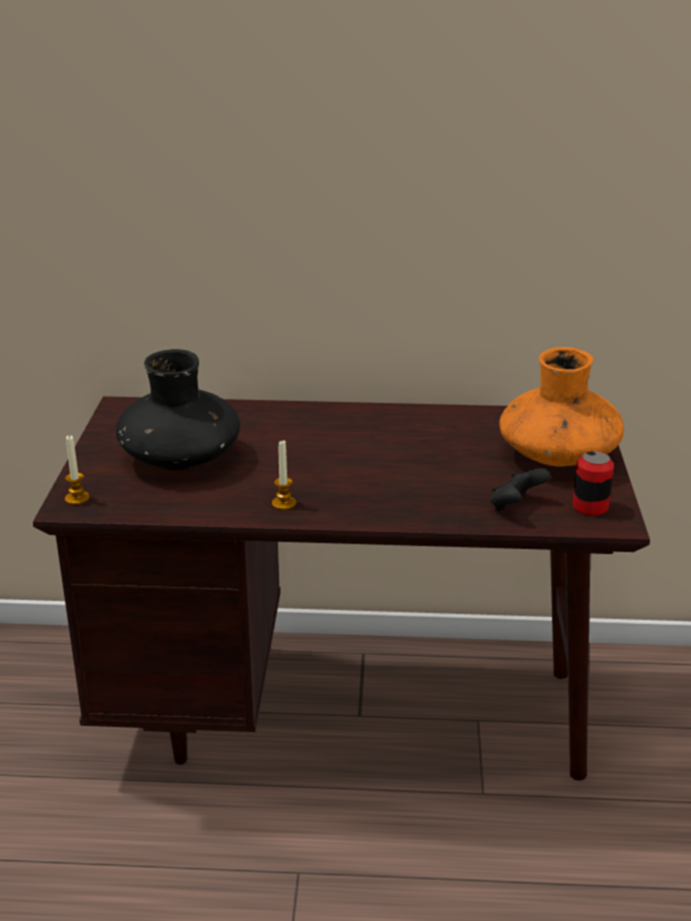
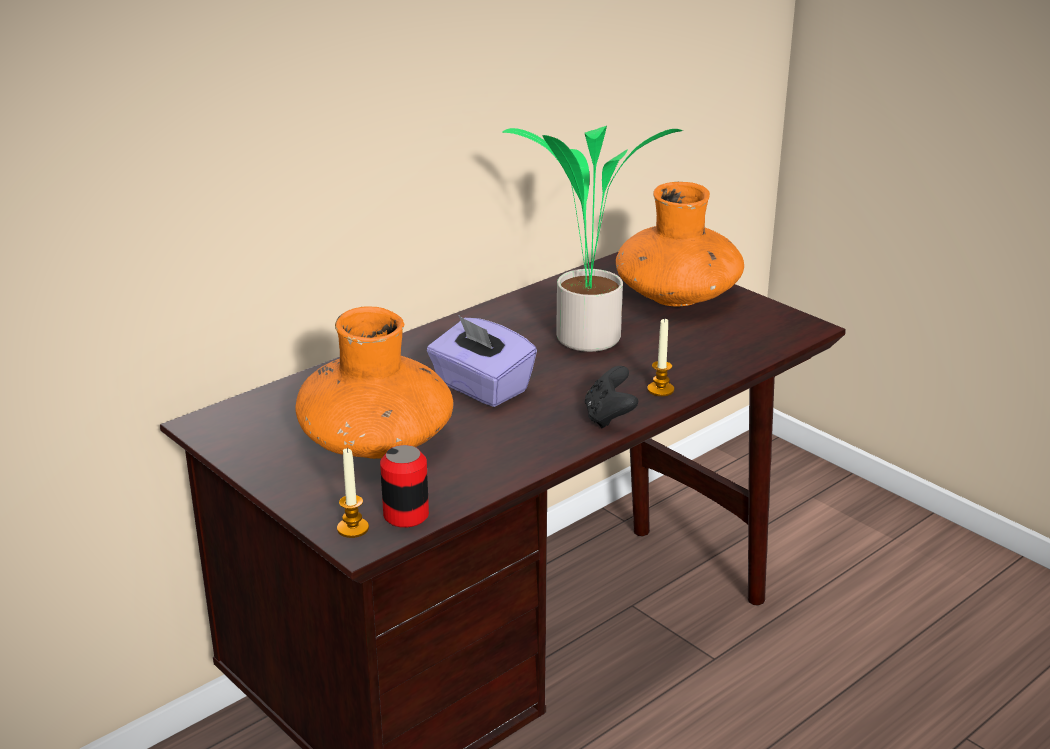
camera: 45 degrees left, 0 degrees up
(181, 458) = (377, 442): black vase -> orange vase
(284, 503) = (552, 433): candle -> candle (660, 389)
(300, 455) = (481, 388): none -> purple tissue box
(426, 456) = (584, 340): none -> potted plant
(515, 506) = (723, 348): black game controller -> black game controller (609, 417)
(590, 507) = (770, 324): can -> can (406, 515)

